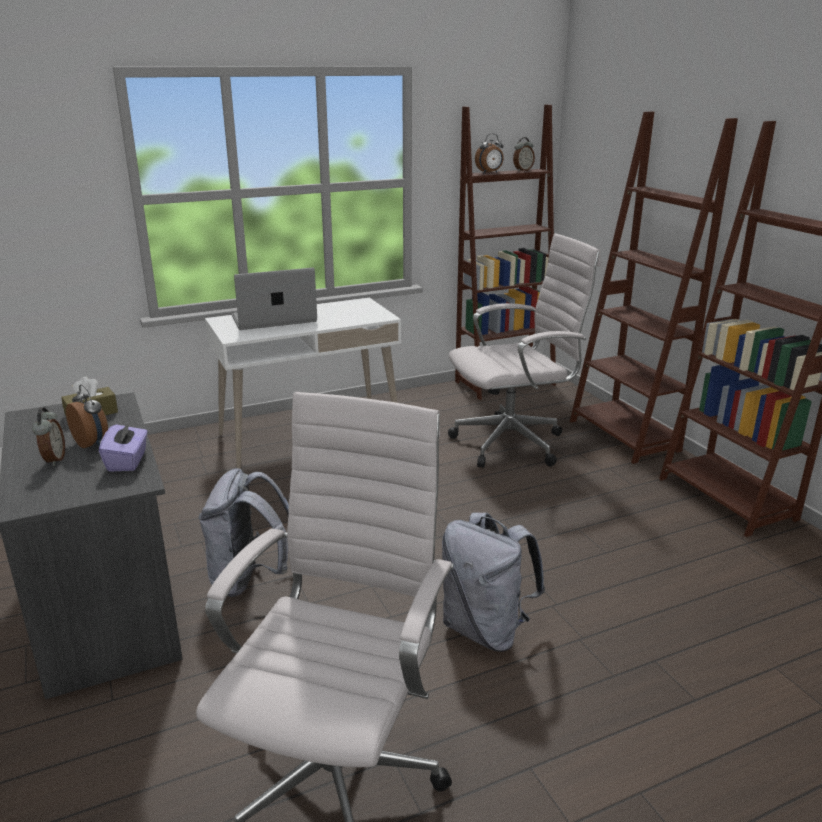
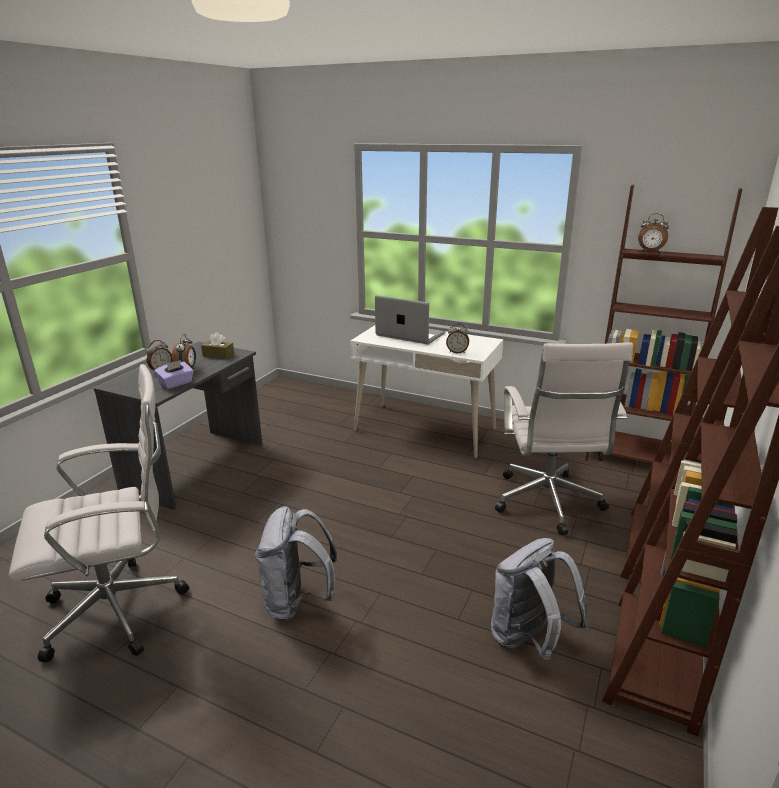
camera: 50 degrees right, 0 degrees up
(249, 579) = (257, 491): grey backpack -> grey backpack (529, 640)
(514, 443) = (548, 504): white office chair -> white office chair turned 60 degrees clockwise
(522, 170) = (693, 254): alarm clock -> alarm clock (457, 352)

